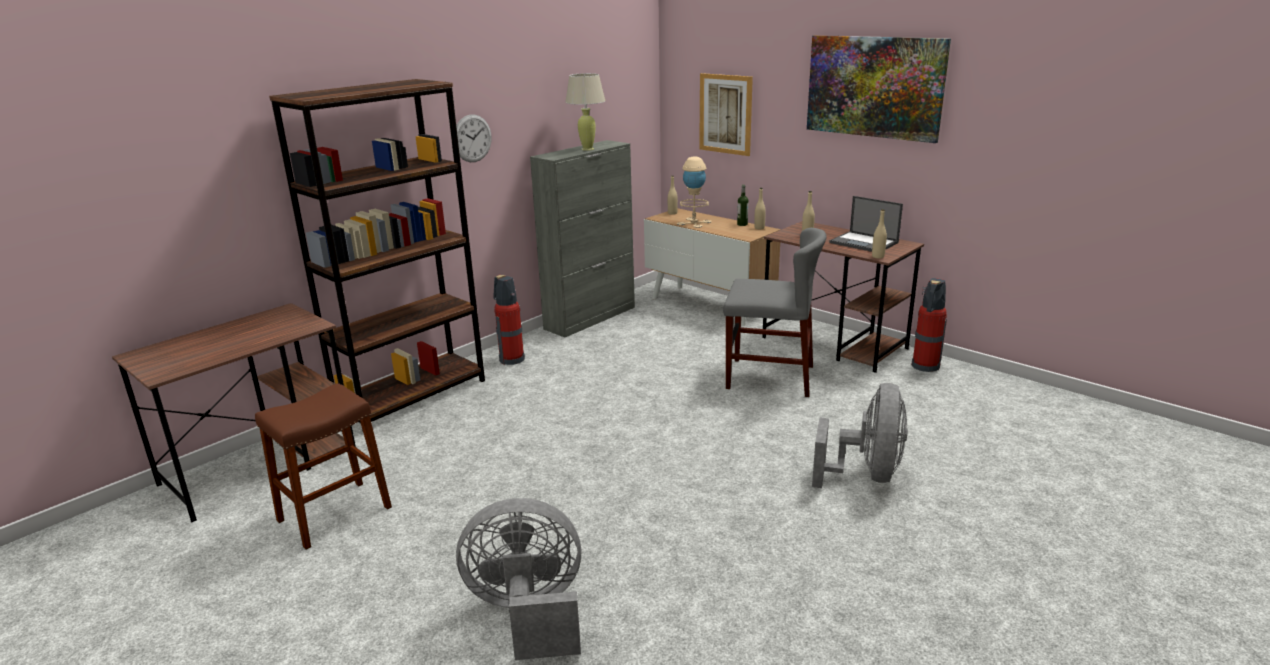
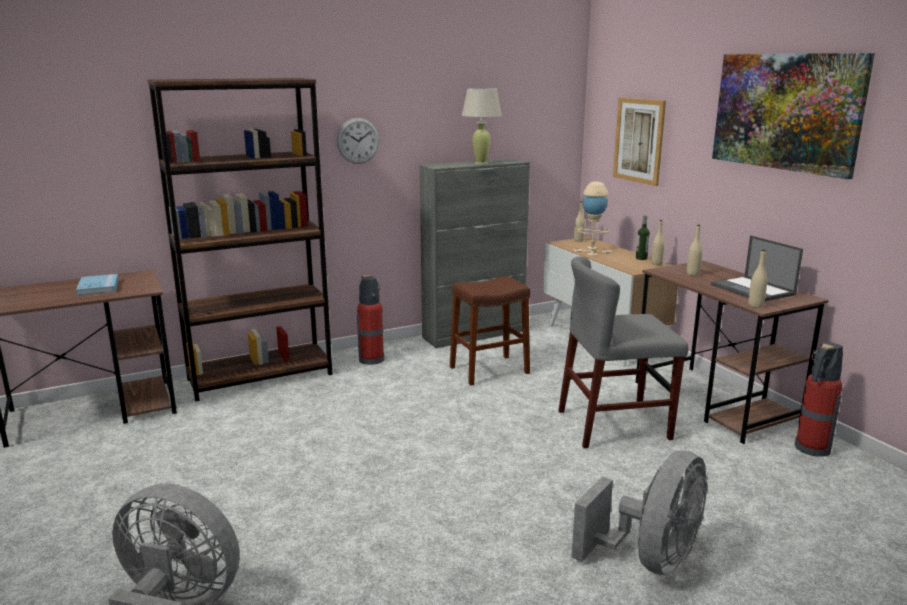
camera: 20 degrees right, 5 degrees down
(255, 331) = (98, 287): none -> blue book
(334, 514) = (108, 467): brown stool -> brown stool (489, 370)
(770, 377) = (614, 425): grey chair -> grey chair turned 135 degrees clockwise

